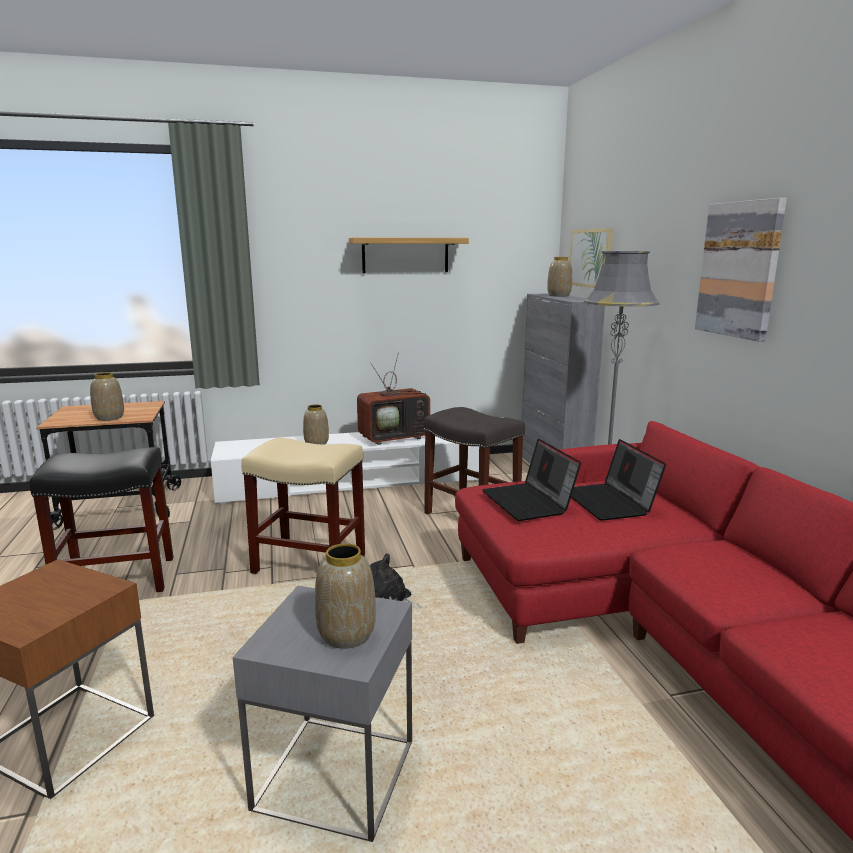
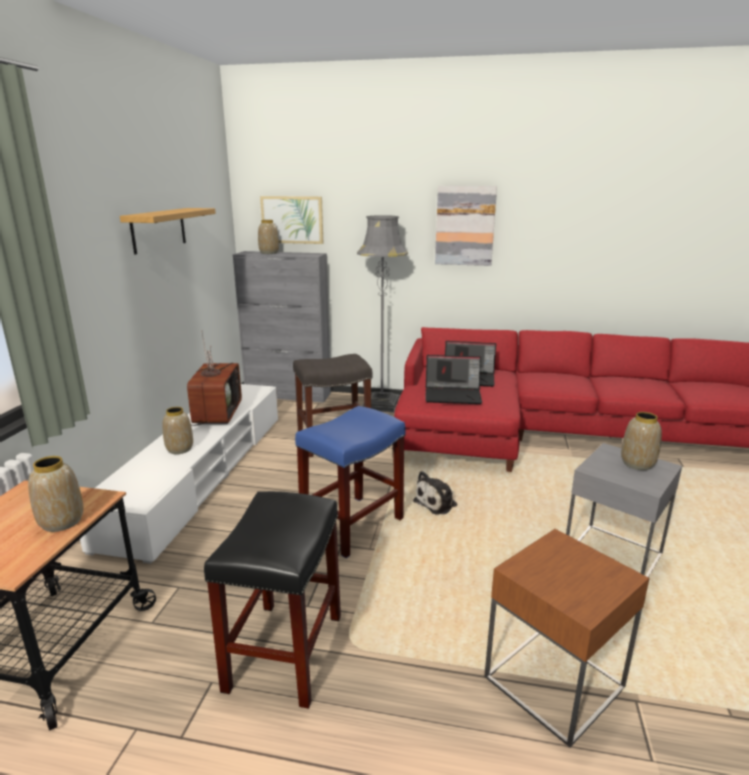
camera: 65 degrees left, 5 degrees up
(308, 564) = (352, 526): beige stool -> blue stool

